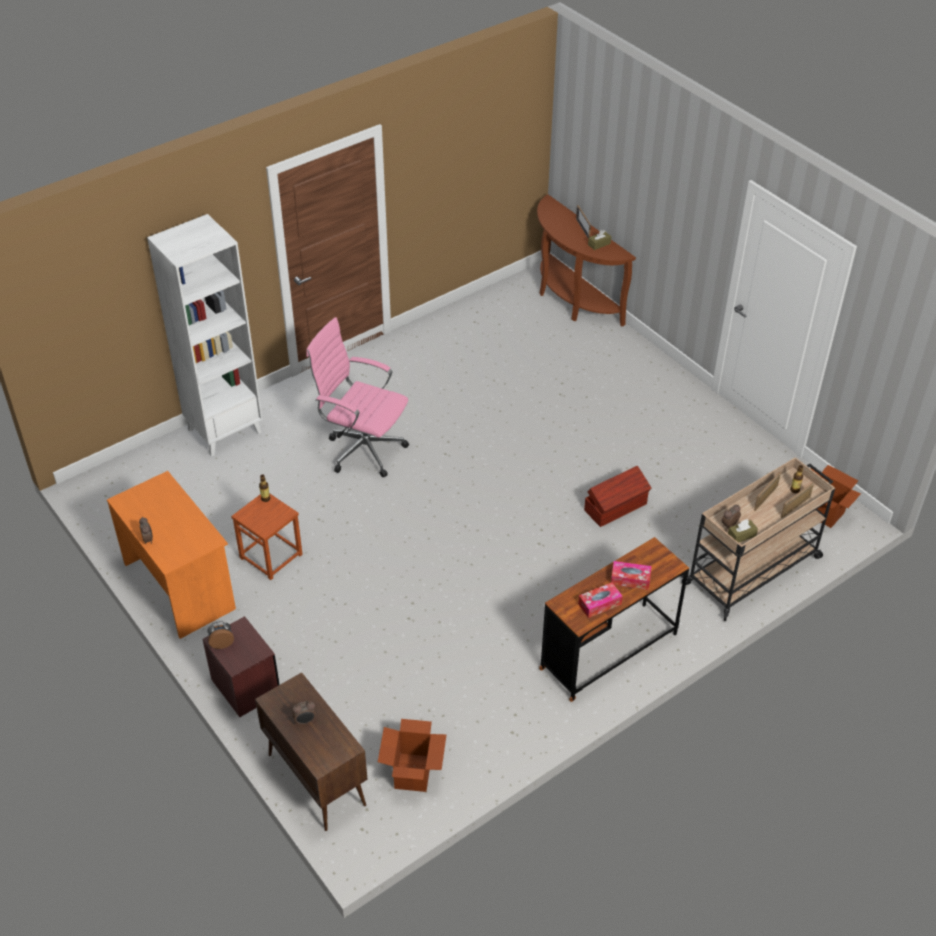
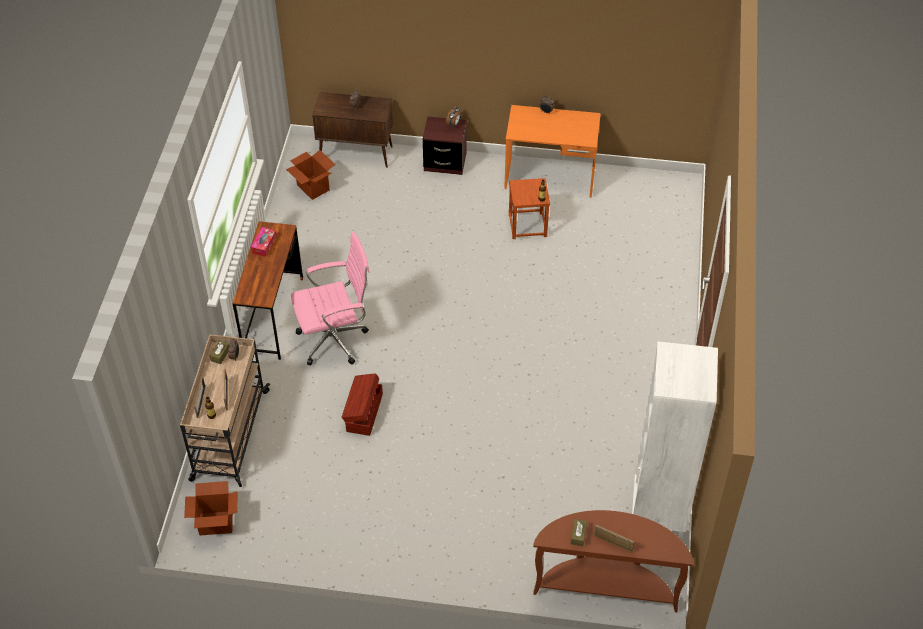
camera: 135 degrees right, 5 degrees up
(225, 430) = (671, 271): white bookcase -> white bookcase (658, 513)
(362, 449) = (573, 325): pink office chair -> pink office chair (336, 340)
(630, 579) = (260, 271): tissue box -> none

